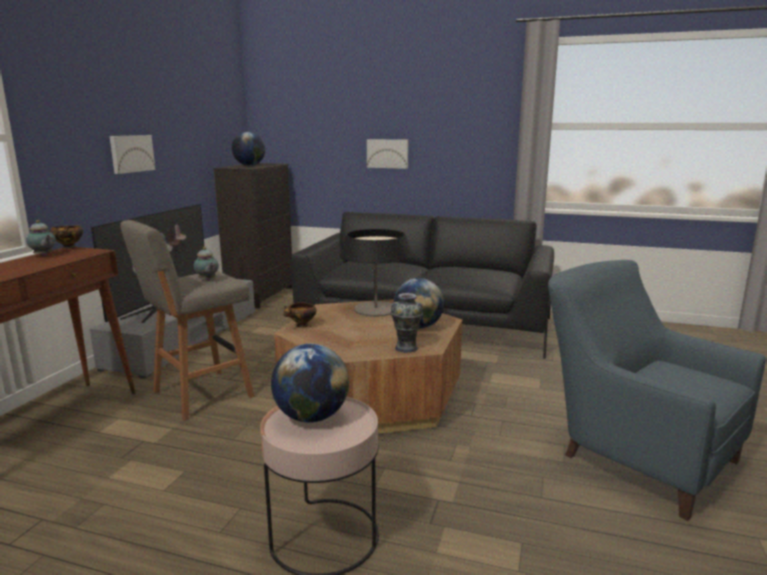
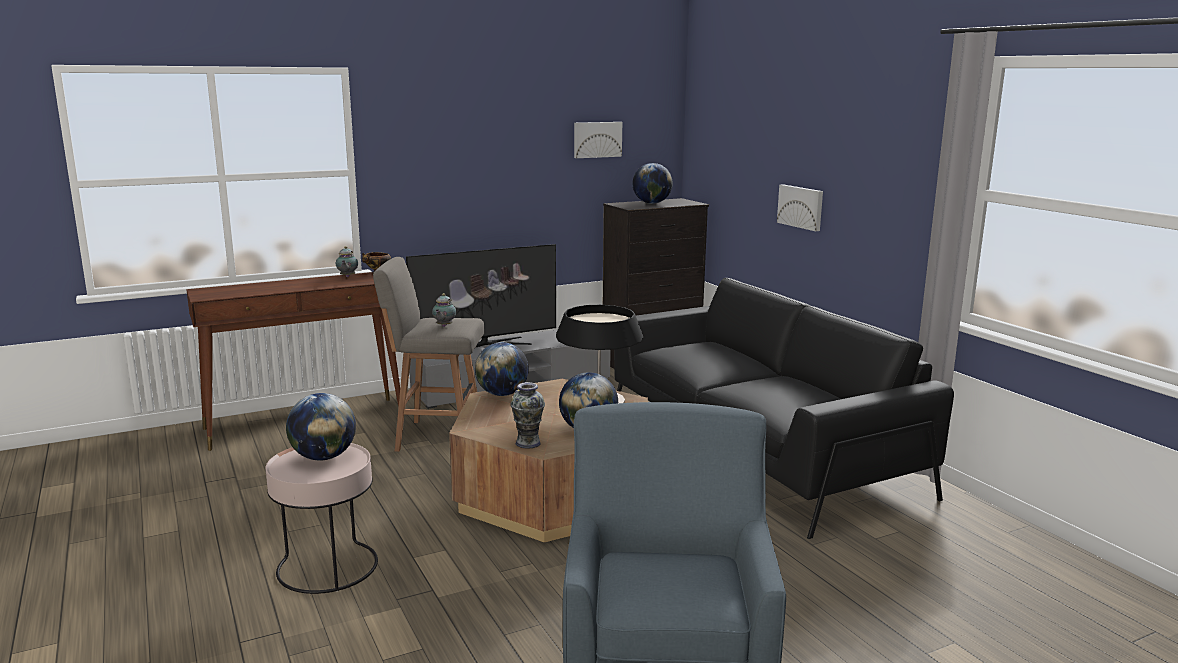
camera: 45 degrees right, 0 degrees up
(131, 153) = (487, 186): picture -> picture (597, 139)
(301, 326) = (502, 394): bowl -> globe

